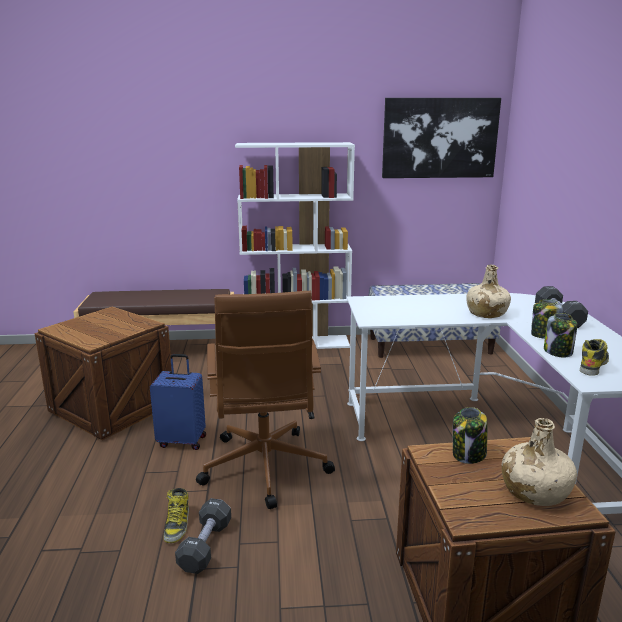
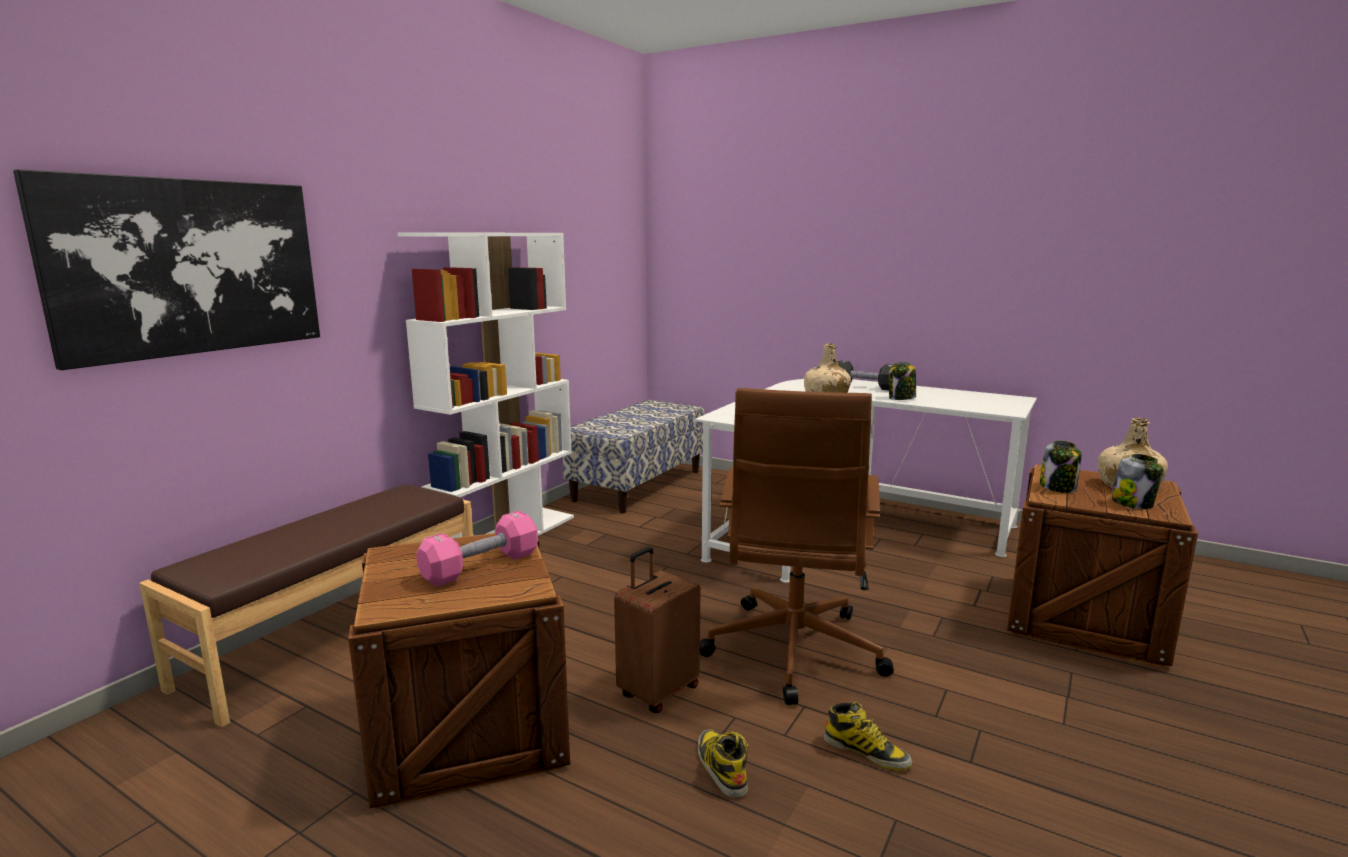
camera: 55 degrees left, 5 degrees down
(109, 329) = (481, 567): none -> pink dumbbell
(182, 441) = (657, 691): blue suitcase -> brown suitcase
(205, 546) = (928, 742): black dumbbell -> none
(264, 469) = (792, 653): brown office chair -> brown office chair turned 75 degrees clockwise
(439, 138) = (600, 228): picture -> picture (189, 267)
(558, 352) = (940, 403): jar -> jar (1133, 503)
(593, 365) = (976, 404): boot -> boot (721, 767)

